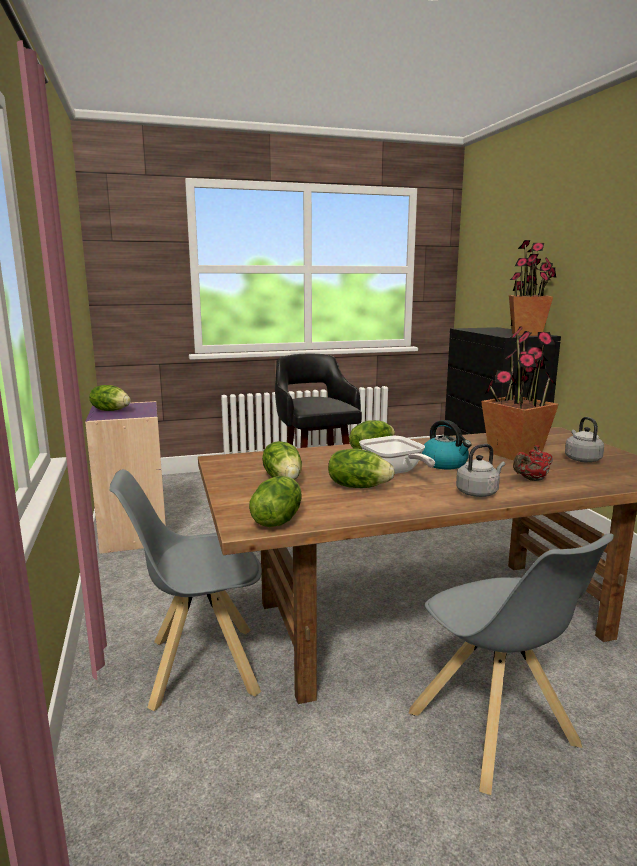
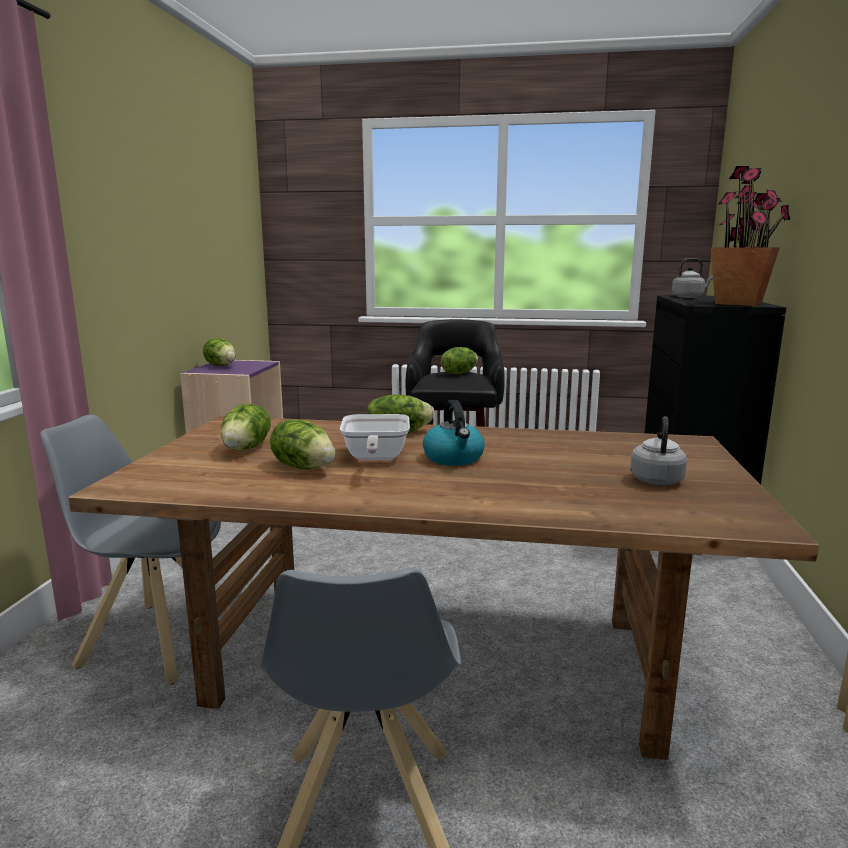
camera: 25 degrees right, 0 degrees up
(277, 520) = (155, 486): lettuce -> lettuce (459, 373)
(478, 492) = (424, 496): grey kettle -> grey kettle (689, 297)
(515, 454) = (571, 460): potted plant -> none
(532, 479) = (527, 493): red teapot -> none

